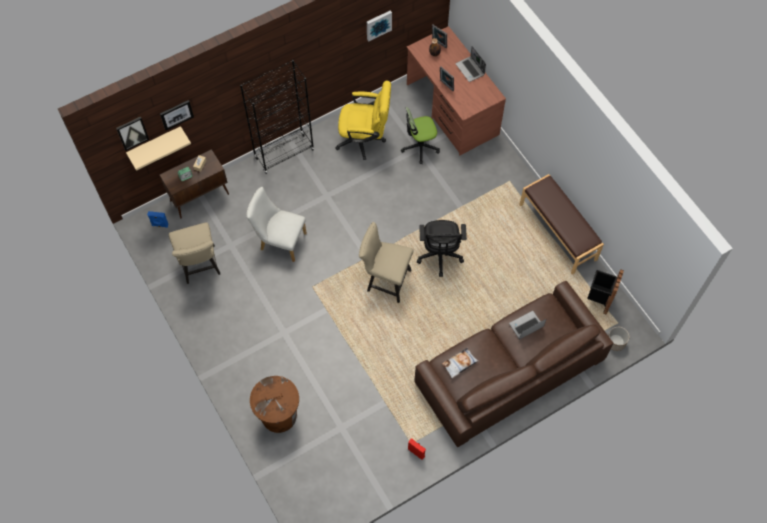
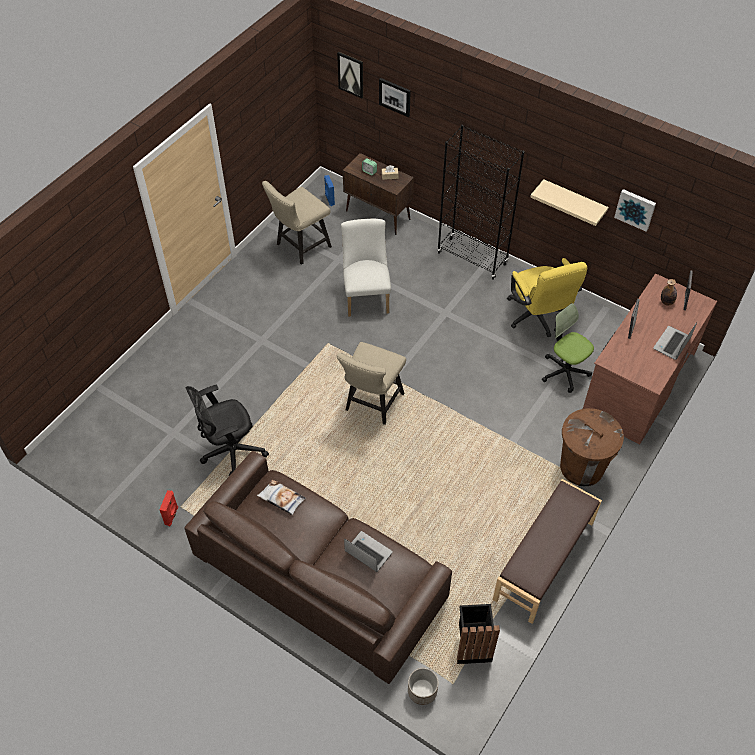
camera: 65 degrees right, 10 degrees down
(155, 144) = (367, 112): beige shelf -> beige shelf (573, 201)
(279, 415) = (165, 373): brown trash can -> brown trash can (581, 468)
(385, 280) = (372, 405): beige chair -> beige chair turned 150 degrees counterclockwise
(440, 256) = (433, 445): black office chair -> black office chair (230, 451)

